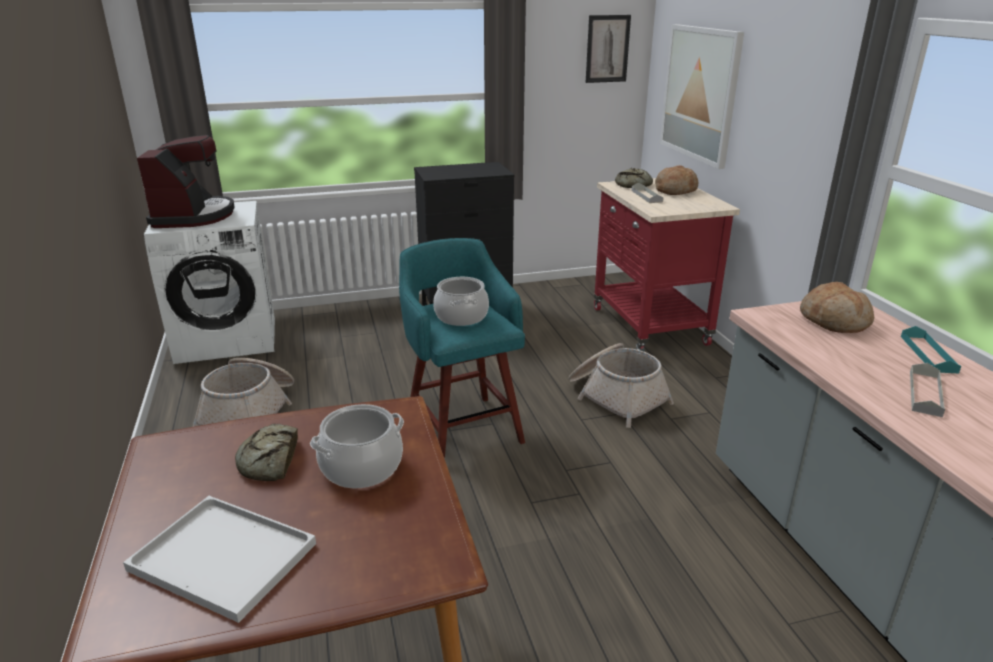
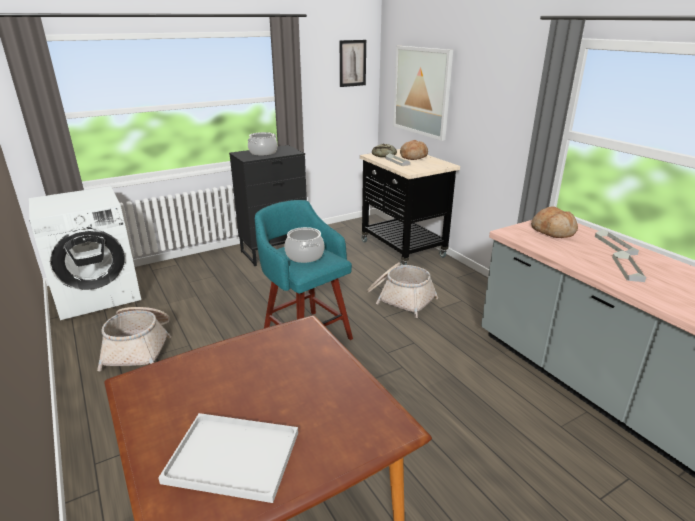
camera: 15 degrees left, 0 degrees up
(193, 216) = (64, 202): coffee machine -> none
(270, 461) = (228, 379): bread -> none
(361, 466) = (299, 371): cooking pot -> cooking pot (263, 152)
(650, 327) = (403, 249): red cart -> black cart
(928, 354) = (615, 245): turquoise tray -> grey tray

